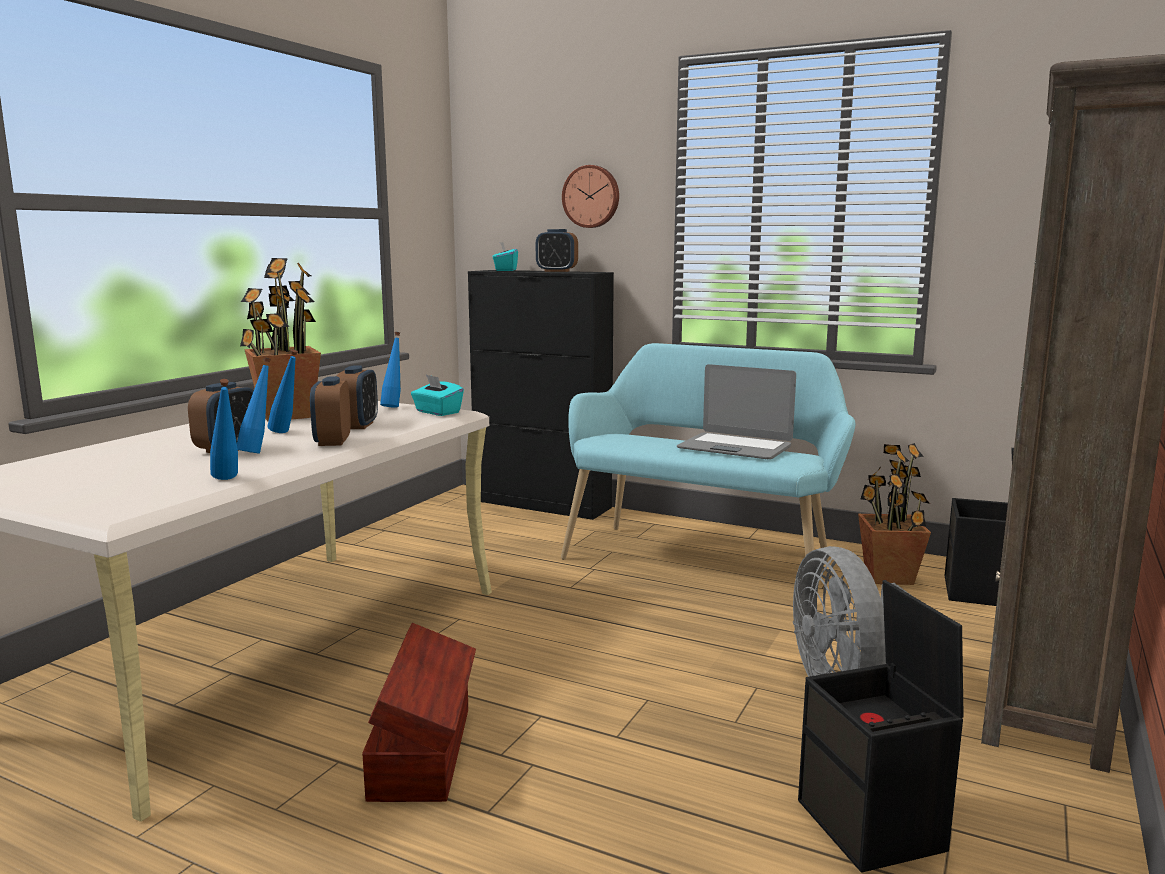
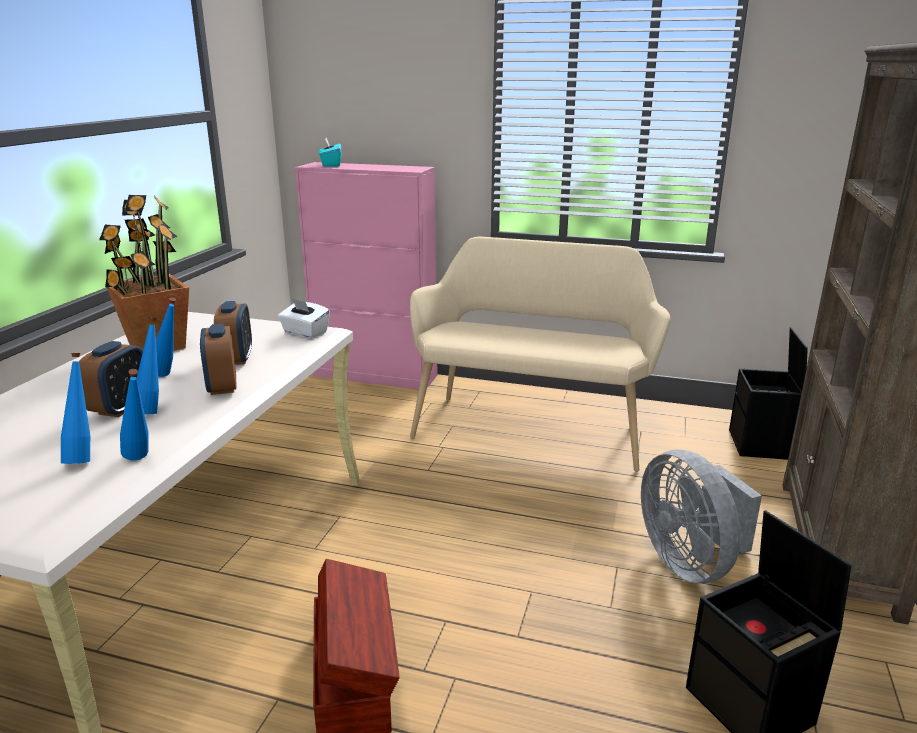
camera: 10 degrees left, 10 degrees up
(394, 407) = (259, 326): blue bottle -> blue bottle (84, 458)
(437, 412) = (305, 332): turquoise tissue box -> white tissue box
(542, 504) = (375, 376): black cabinet -> pink cabinet
(556, 271) = (381, 166): alarm clock -> none
(591, 196) = (411, 94): wall clock -> none
(703, 558) = (531, 427): turquoise bench -> beige bench
(735, 448) = (563, 337): laptop -> none
(888, 577) = (686, 435): potted plant -> none

